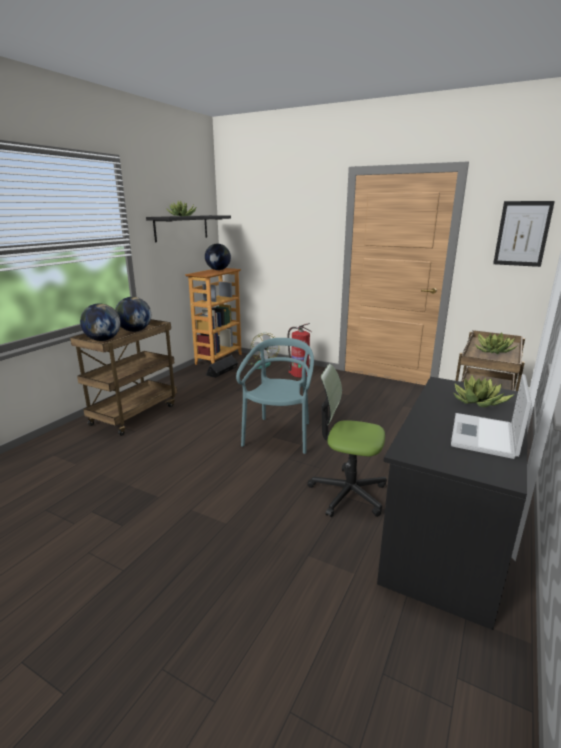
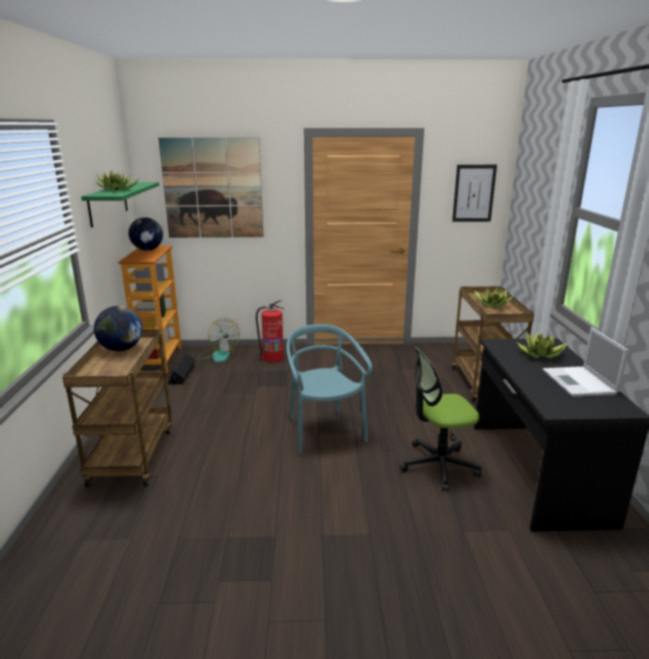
camera: 30 degrees left, 0 degrees up
(103, 340) = (100, 370): globe -> none
(181, 228) = (108, 203): black shelf -> green shelf
(272, 223) = (213, 189): none -> picture

